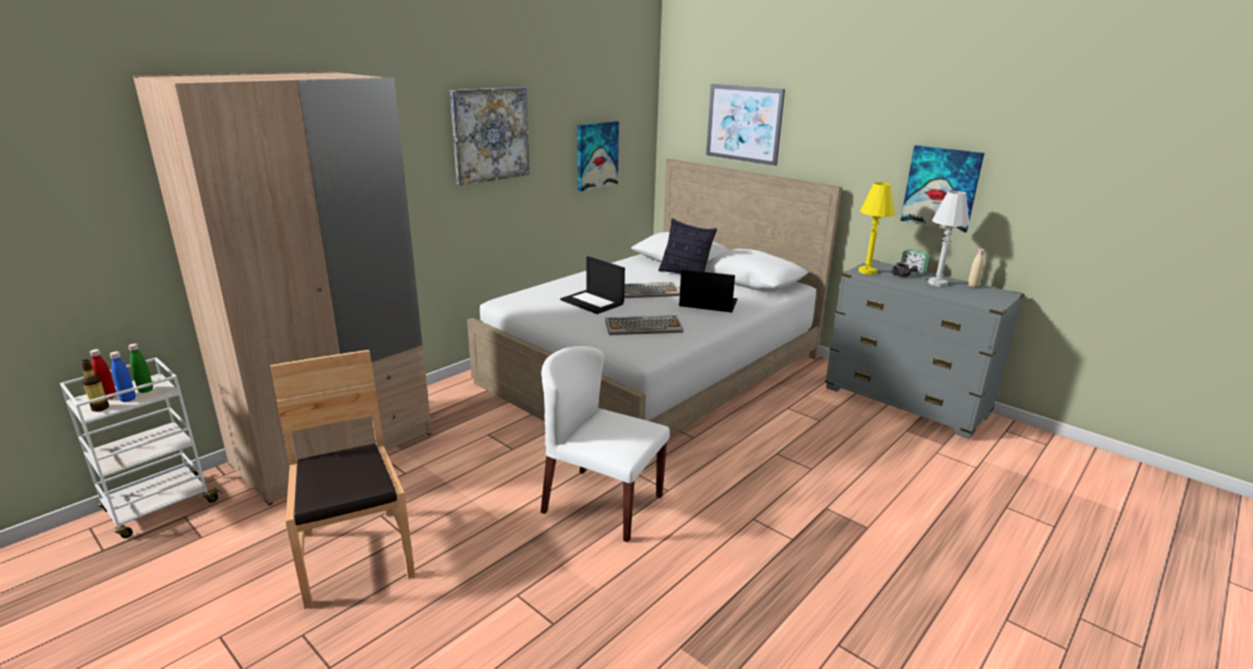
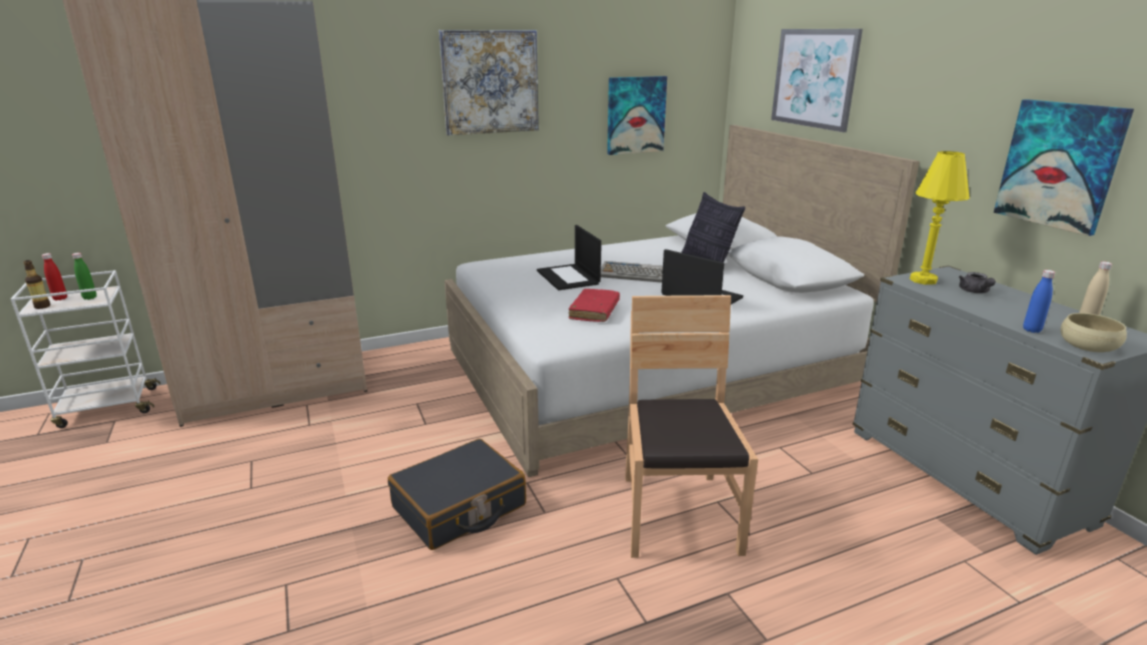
camera: 25 degrees right, 0 degrees up
(128, 399) = (69, 303): blue bottle -> blue bottle (1031, 330)
(355, 555) = (194, 494): brown chair -> brown chair (678, 514)
(601, 503) = (459, 507): white chair -> black suitcase
(644, 327) = (594, 311): keyboard -> red book
(912, 272) = (999, 289): alarm clock -> none
(937, 283) = (1024, 309): white table lamp -> none
(987, 302) = (1088, 346): none -> beige bowl

